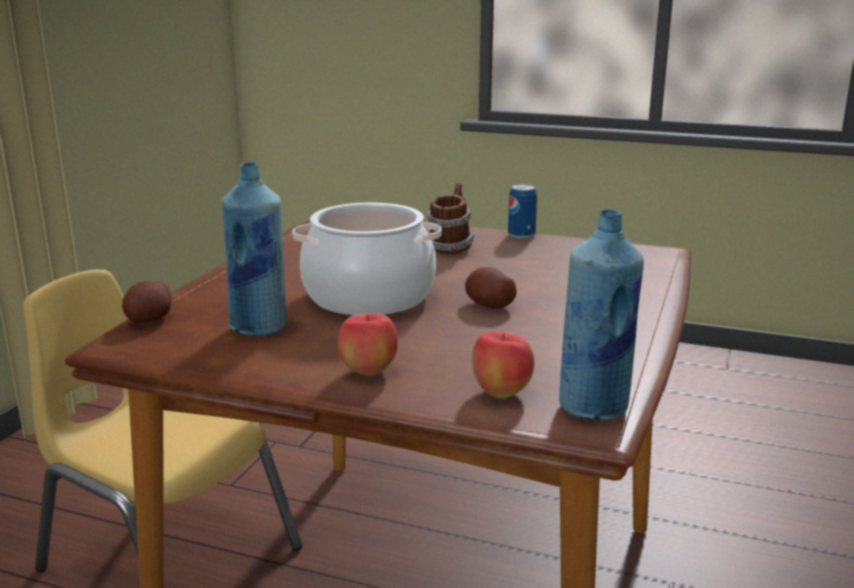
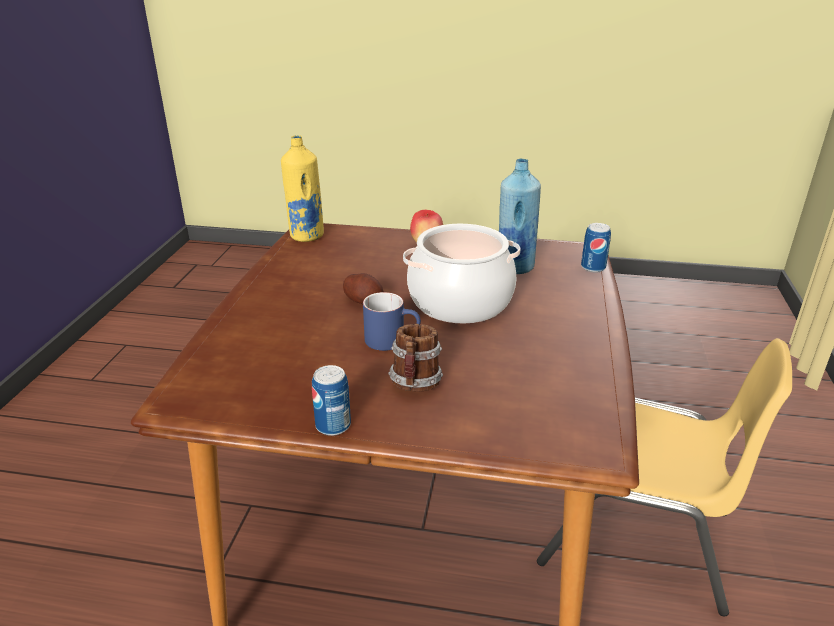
camera: 170 degrees right, 10 degrees up
(150, 320) = (593, 267): potato -> can
(462, 272) = (392, 340): none -> blue mug
(501, 393) = (352, 239): apple -> none
(594, 408) = (306, 236): blue bottle -> yellow bottle

